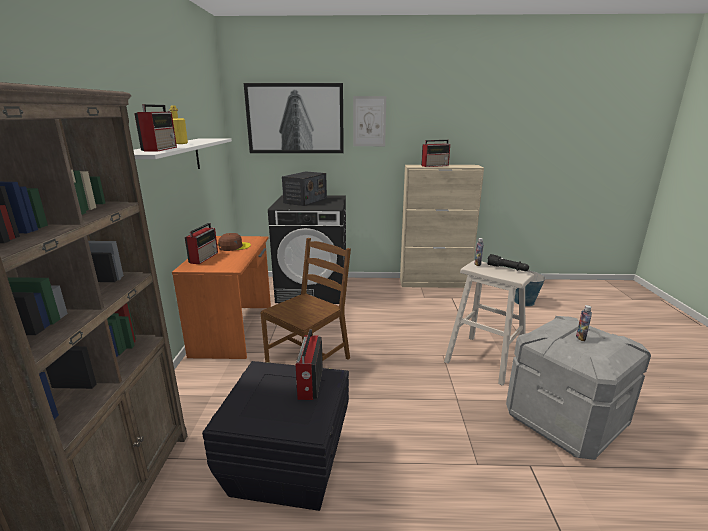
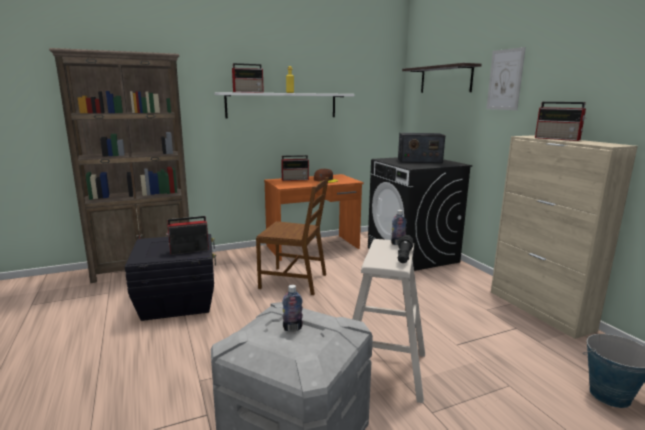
camera: 65 degrees right, 5 degrees down
(295, 119) = (445, 79): picture -> shelf

